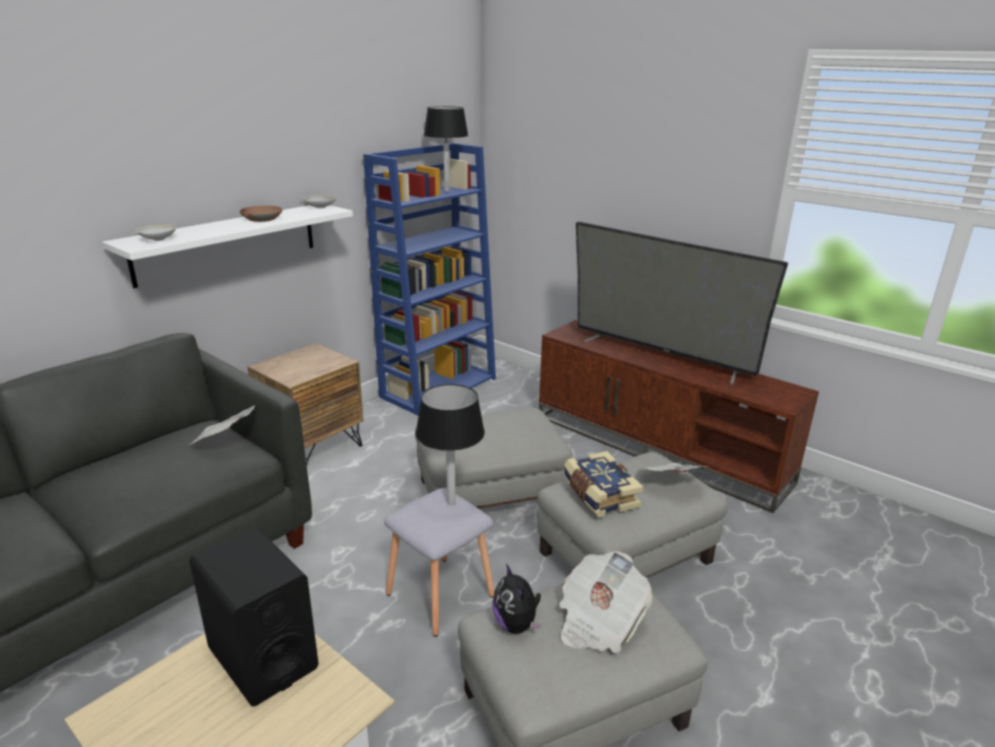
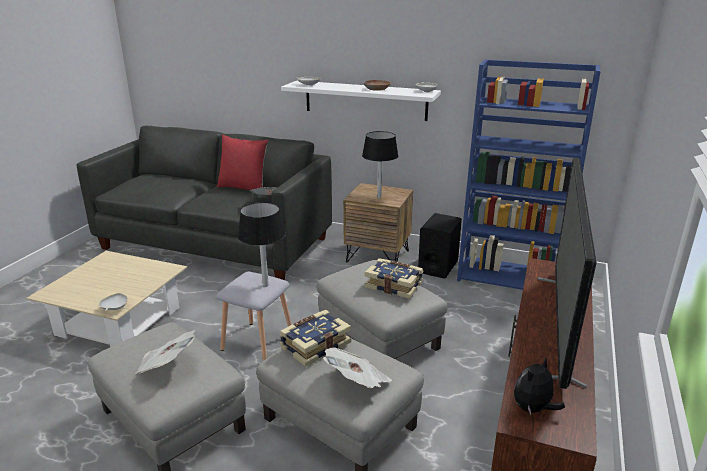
camera: 70 degrees right, 0 degrees up
(121, 457) = (244, 187): none -> red pillow
(262, 658) = (142, 278): black speaker -> black speaker (438, 267)
(352, 702) = (114, 308): none -> white bowl
(446, 191) = (556, 106): black table lamp -> black table lamp (379, 197)
(502, 421) = (394, 285): none -> book
(516, 624) = (162, 336): plush toy -> plush toy (533, 409)

